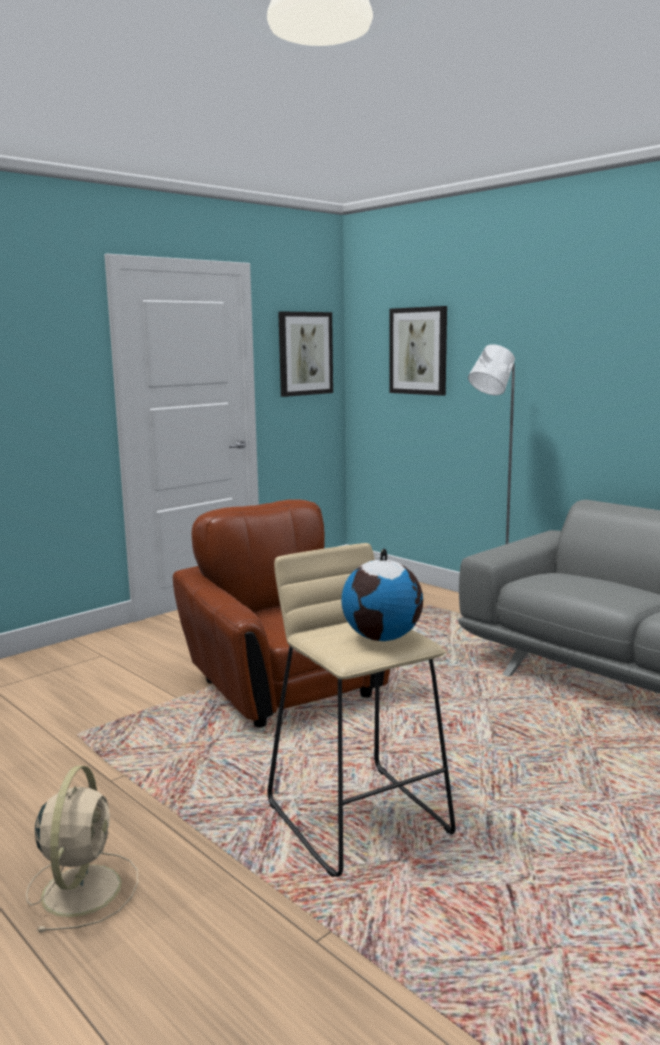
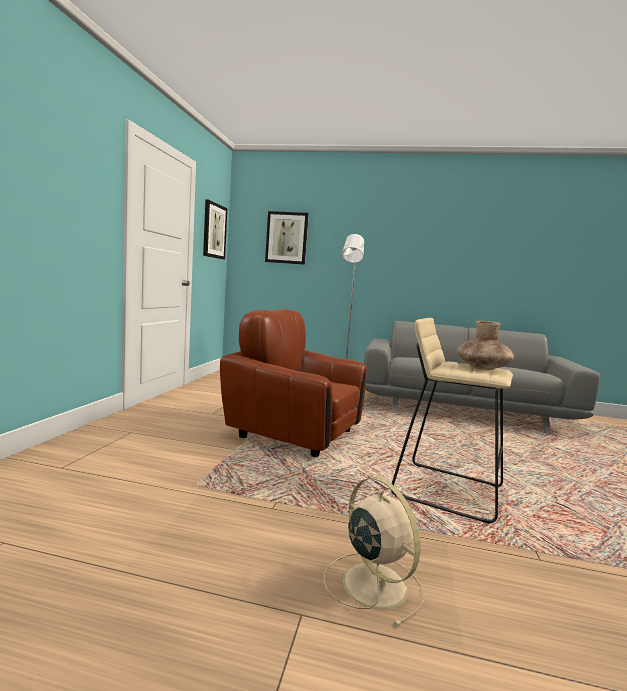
camera: 35 degrees left, 5 degrees down
(383, 638) = (483, 368): globe -> brown vase

